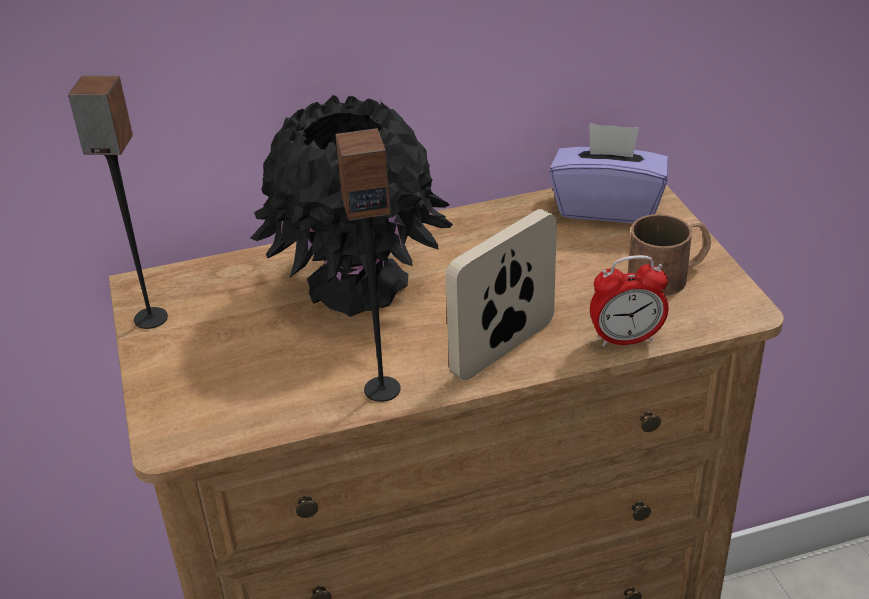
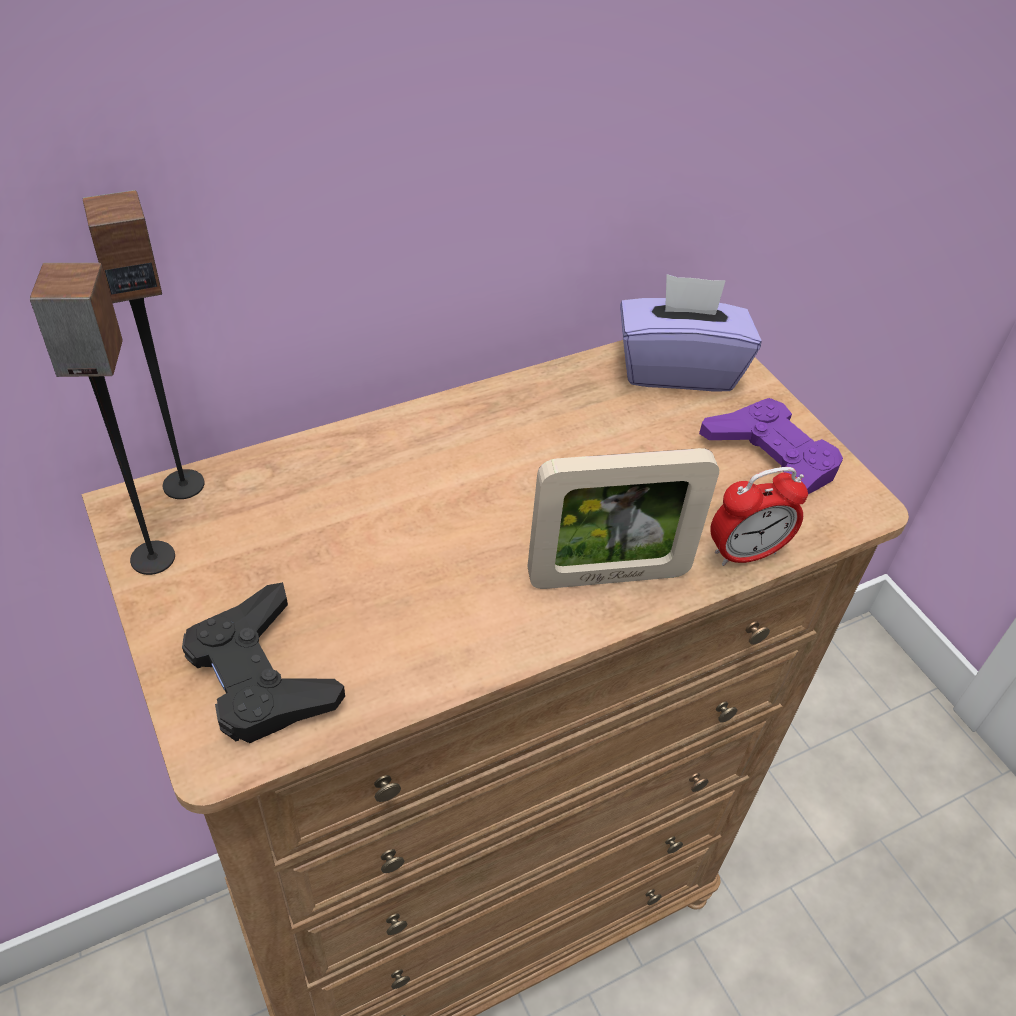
camera: 15 degrees left, 10 degrees up
(212, 396) = (260, 674): none -> black game controller
(357, 284) = (409, 491): black vase -> none
(382, 389) = (476, 646): speaker -> speaker (183, 484)
(503, 349) = (608, 576): picture frame -> picture frame turned 135 degrees counterclockwise
(669, 274) = (770, 460): brown mug -> purple game controller

